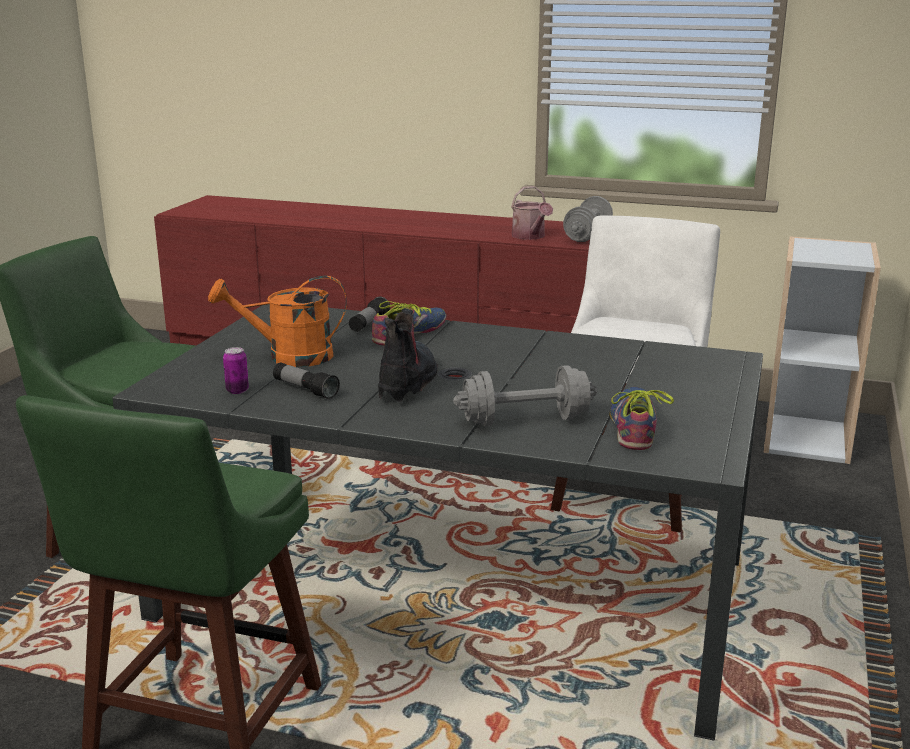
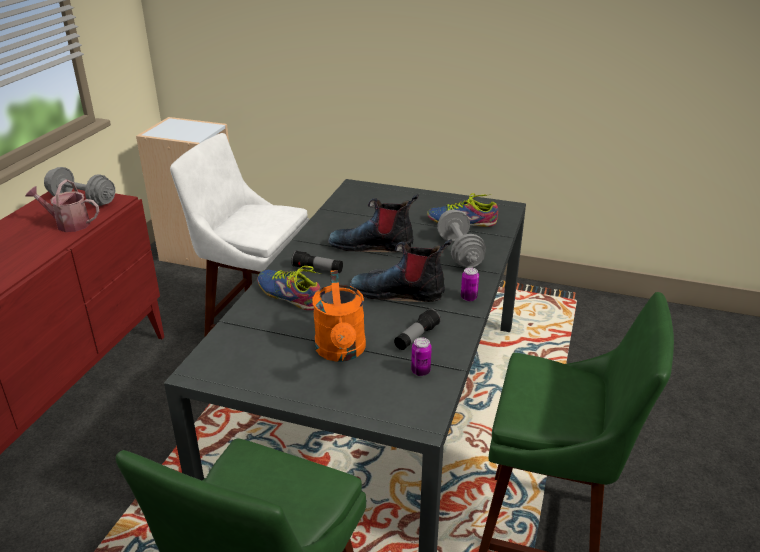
camera: 90 degrees left, 10 degrees up
(369, 324) = (260, 315): flashlight -> flashlight (317, 269)
(391, 420) = (468, 298): none -> can
(530, 236) = (68, 224): watering can -> watering can turned 150 degrees counterclockwise
(537, 369) = (372, 245): none -> boot

